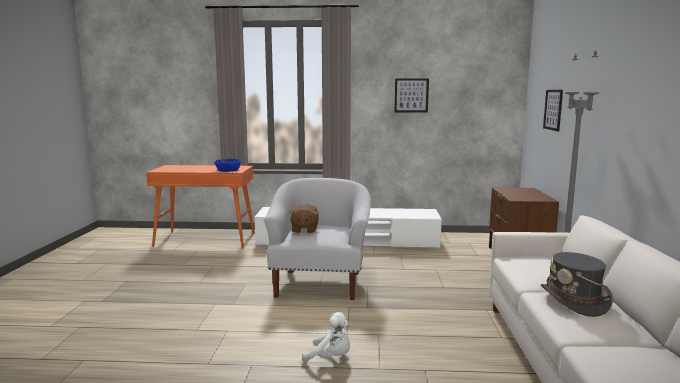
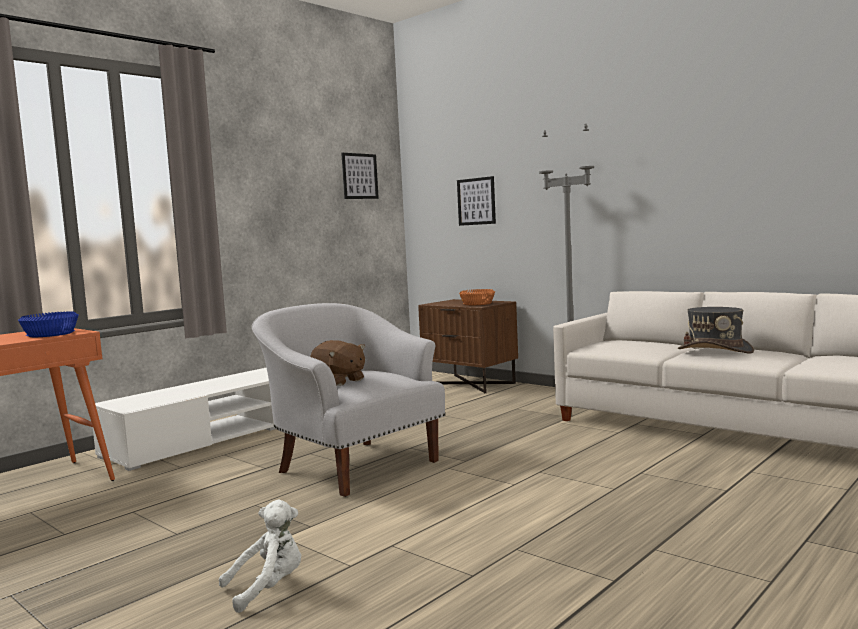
camera: 50 degrees left, 5 degrees down
(330, 358) = (560, 504): white plush toy -> white plush toy (268, 588)
(411, 95) = (286, 193): picture -> picture (359, 176)
(524, 196) = (476, 303): none -> orange bowl

